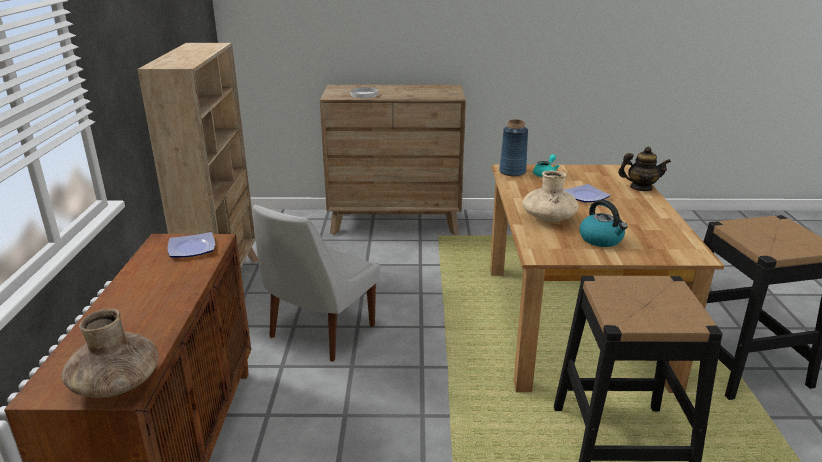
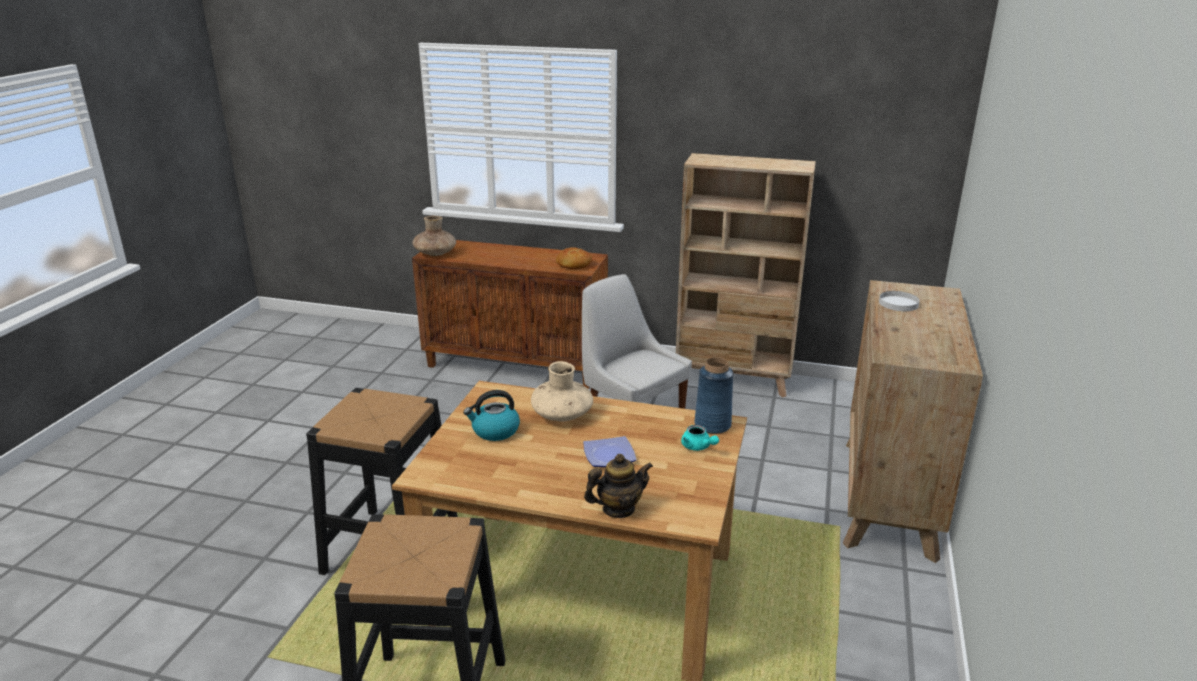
camera: 105 degrees right, 0 degrees up
(193, 249) = (573, 264): plate -> bread
(640, 188) = (618, 509): teapot -> teapot turned 135 degrees counterclockwise

